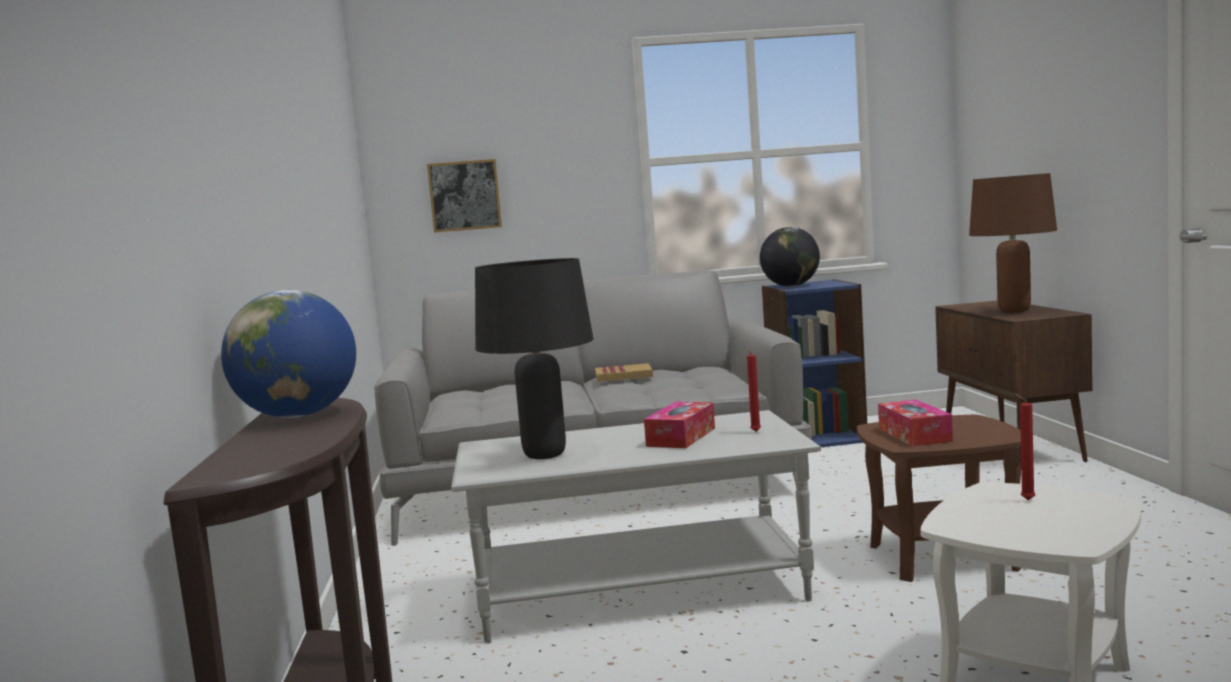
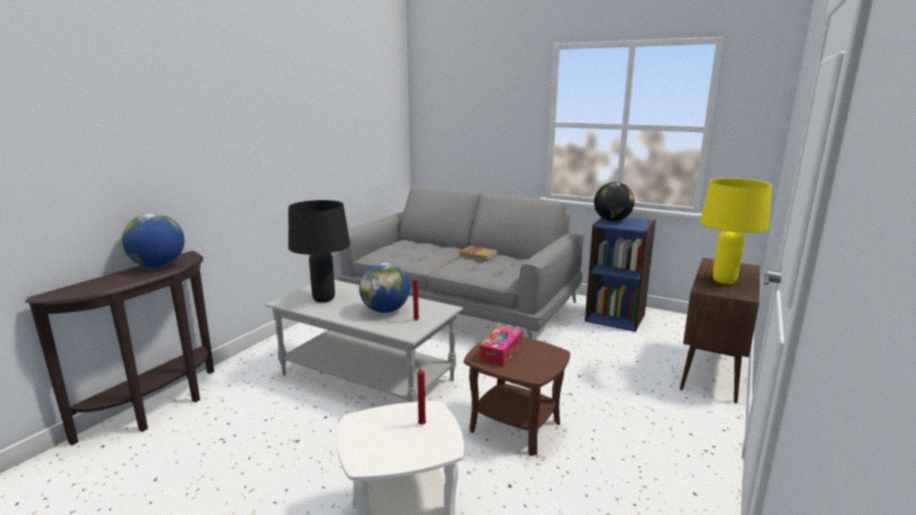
camera: 35 degrees right, 10 degrees up
(464, 195) = (454, 132): picture -> none
(681, 437) = (385, 310): tissue box -> globe
(1014, 311) = (724, 281): brown table lamp -> yellow table lamp

